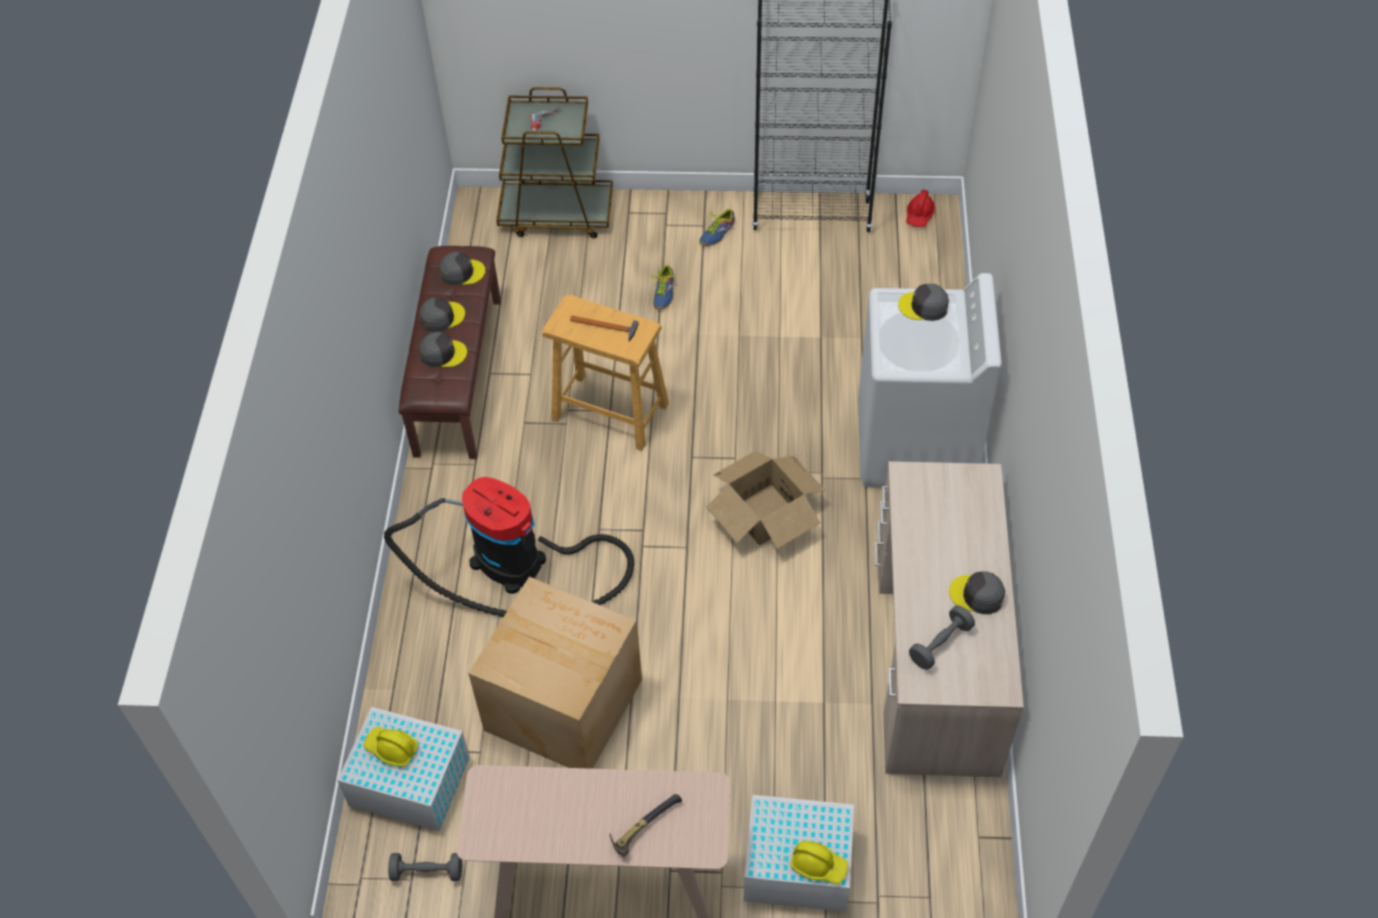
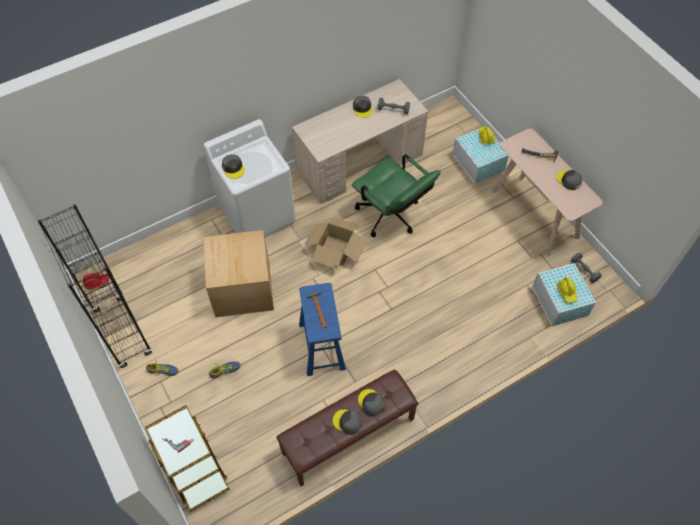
camera: 125 degrees left, 5 degrees up
(462, 272) = (308, 435): grey cap -> grey cap (568, 180)
(516, 565) = (435, 330): vacuum cleaner -> none
(562, 702) = (482, 270): cardboard box -> cardboard box (241, 289)
(611, 412) = (322, 346): beige stool -> blue stool
(772, 631) = (391, 217): none -> green office chair

